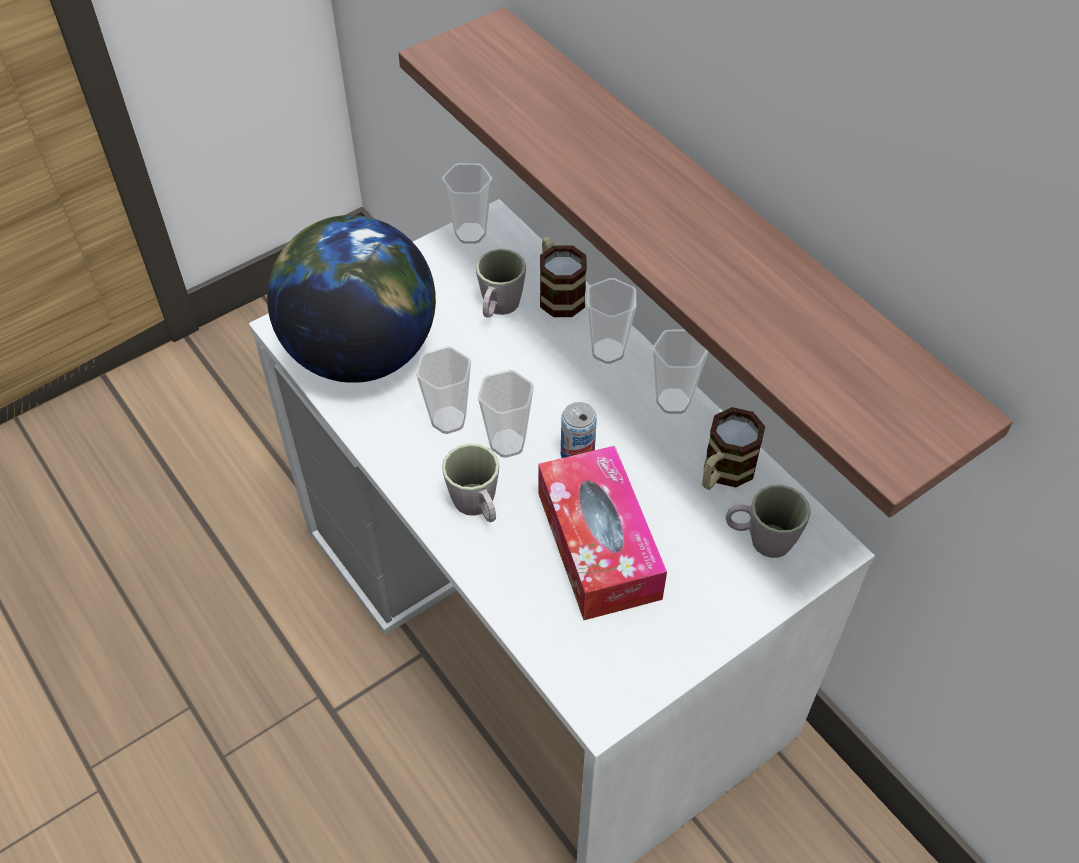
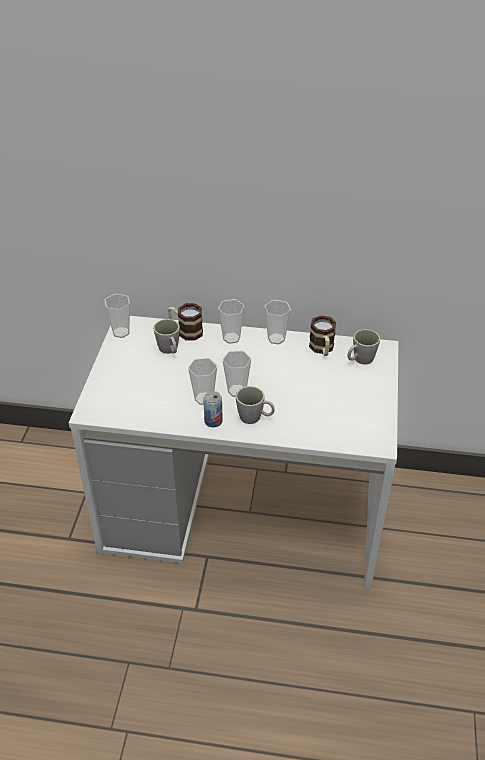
camera: 45 degrees left, 10 degrees down
(361, 352) = (135, 400): globe -> none
(577, 454) = (266, 377): can -> can (213, 421)
(598, 545) = (312, 399): tissue box -> none
(713, 237) = (268, 251): shelf -> none

